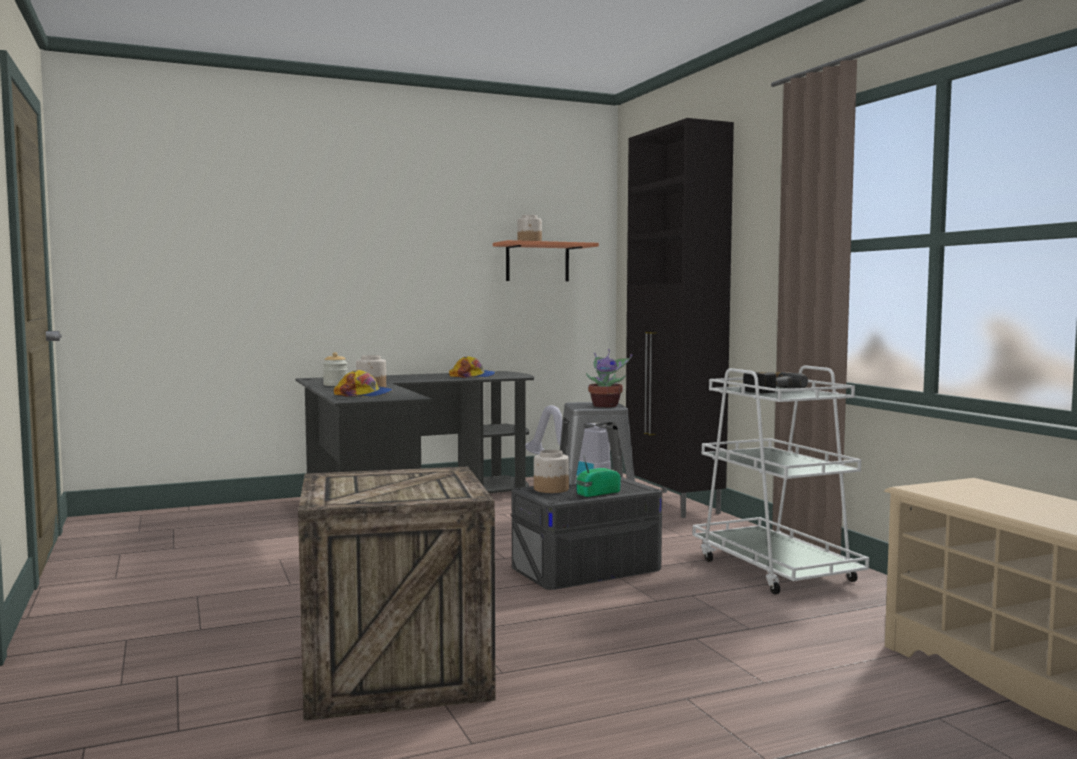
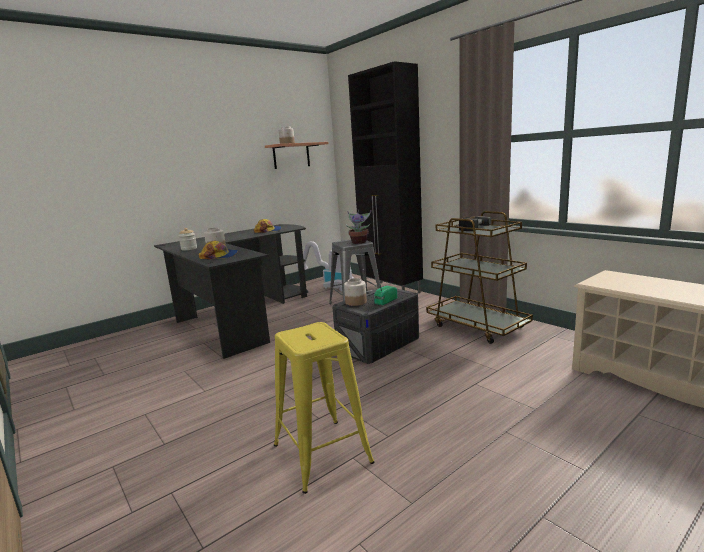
camera: 15 degrees left, 10 degrees up
(394, 673) = (322, 453): crate -> yellow stool
(774, 569) = (477, 326): white cart -> brown cart

